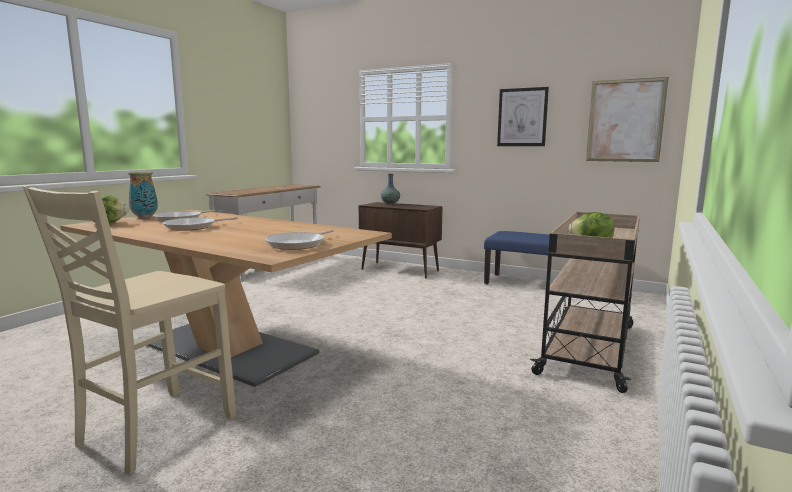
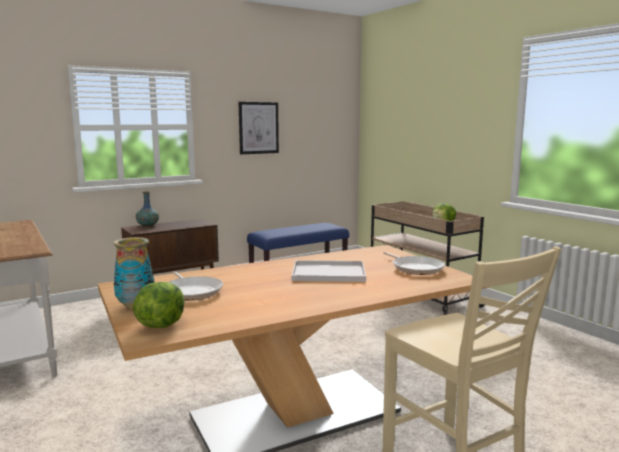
camera: 60 degrees left, 0 degrees up
(193, 227) = (268, 290): frying pan -> none
(255, 231) = (330, 273): none -> white tray
(625, 121) = (328, 131): picture -> none

